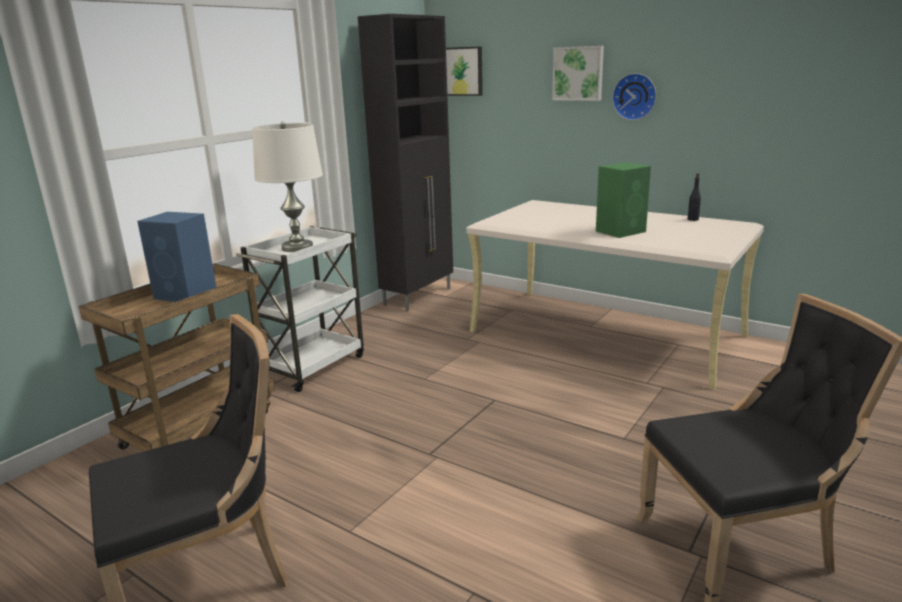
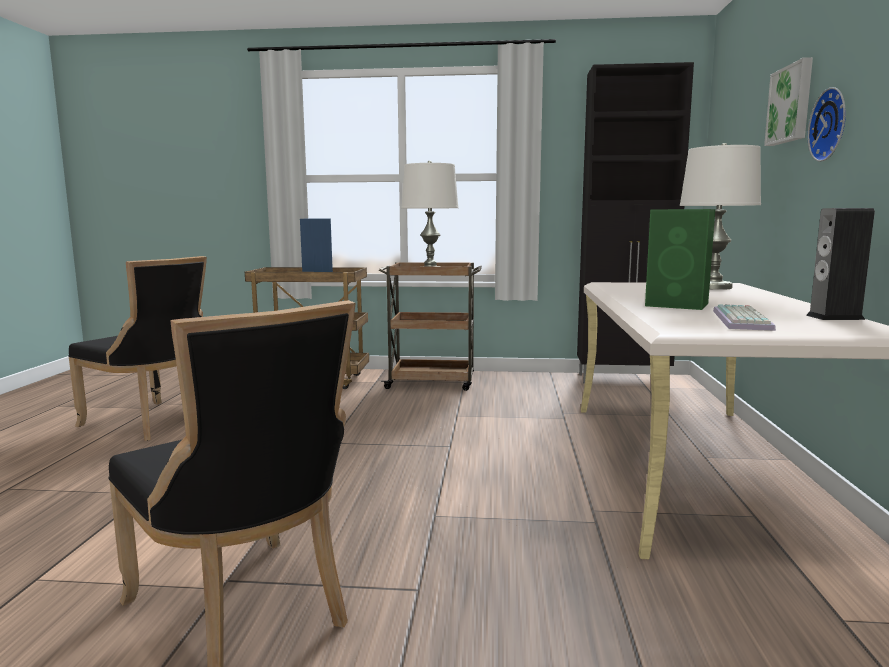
camera: 60 degrees right, 10 degrees down
(313, 365) = (432, 382): white cart -> brown cart
(462, 71) = (723, 126): picture -> none
(548, 208) = (713, 287): none -> white table lamp
(691, 234) = (744, 320): none -> keyboard
(693, 219) = (835, 317): black bottle -> speaker

